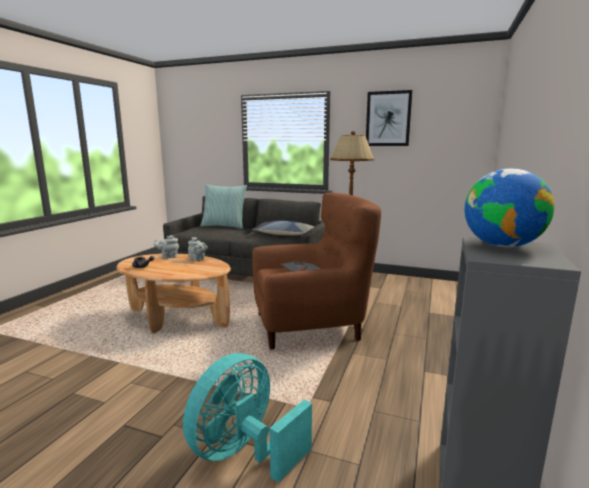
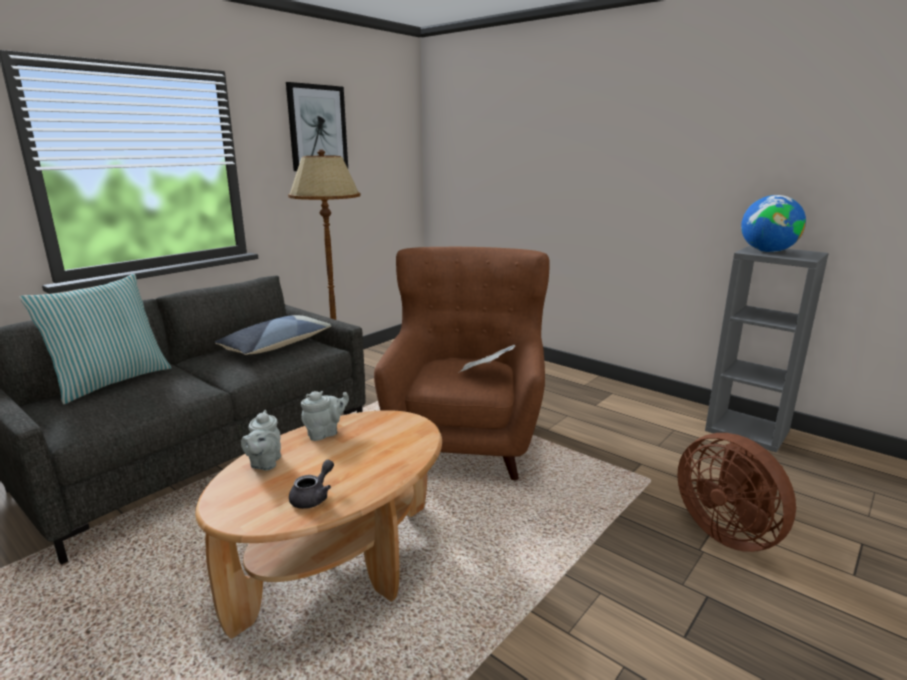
camera: 70 degrees left, 5 degrees up
(244, 452) = (728, 532): turquoise fan -> brown fan

